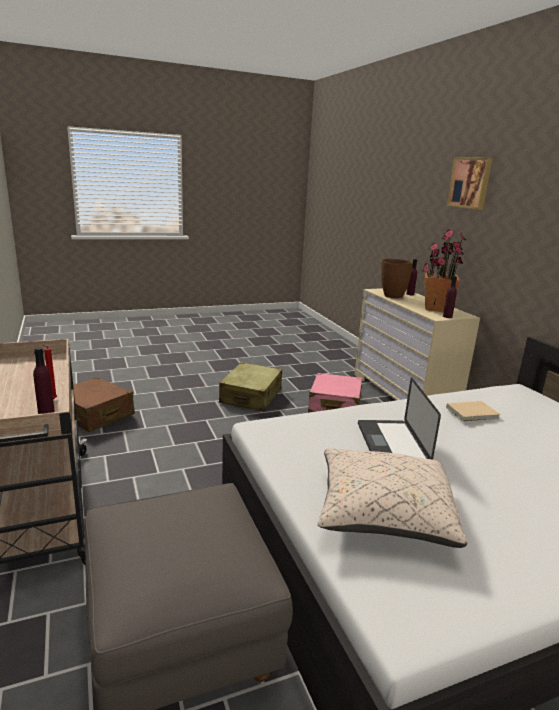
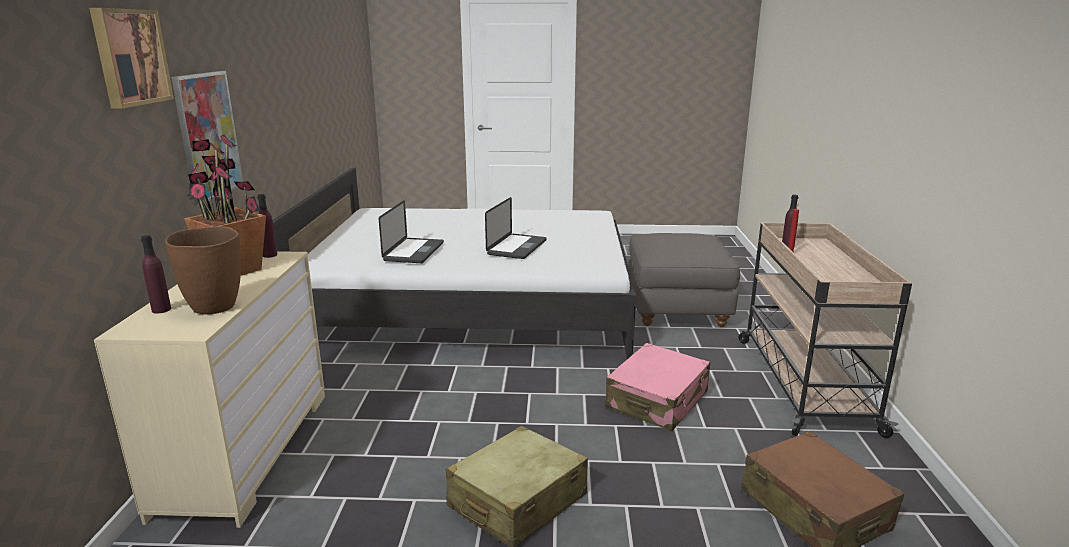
camera: 155 degrees left, 0 degrees up
(334, 406) = (397, 447): pink suitcase -> pink suitcase (657, 400)
(383, 514) = (568, 229): beige pillow -> none
(473, 413) = (414, 252): beige book -> laptop
(509, 243) = (208, 135): none -> picture

